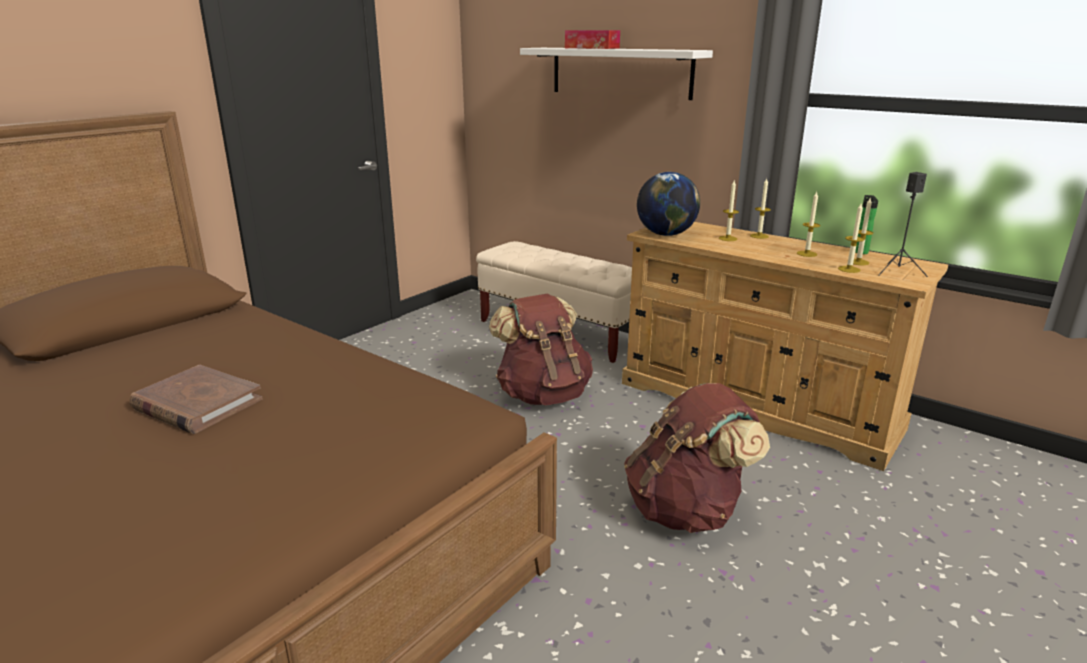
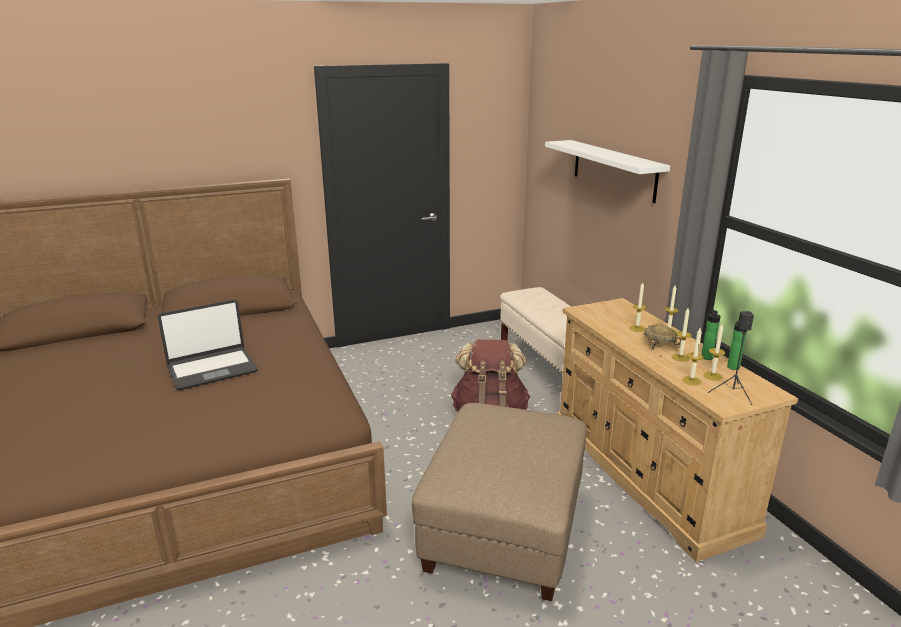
camera: 30 degrees right, 0 degrees up
(197, 404) = (212, 369): brown book -> laptop
(592, 48) = (591, 149): tissue box -> none
(666, 234) = (592, 314): globe -> none
(686, 510) = (504, 531): brown backpack -> beige ottoman
(770, 247) = (658, 344): none -> beige bowl
(828, 250) = (707, 358): none -> bottle

